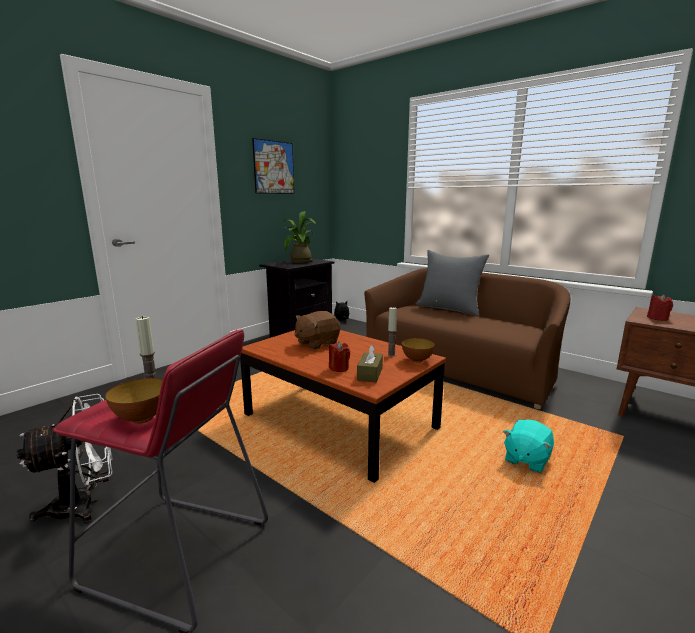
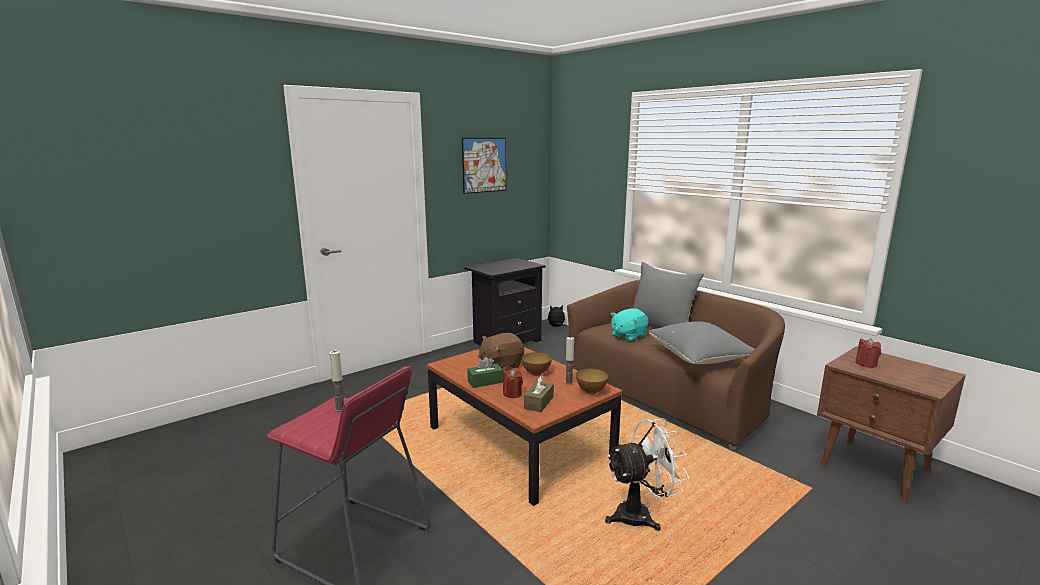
camera: 10 degrees right, 0 degrees up
(84, 504) = (285, 496): white fan -> white fan (641, 515)
(142, 418) = (329, 433): bowl -> bowl (536, 373)
(299, 262) = (507, 265): potted plant -> none
(306, 359) = (485, 382): none -> green tissue box
(498, 329) = (700, 359): none -> grey pillow
(526, 459) = (692, 501): turquoise plush toy -> turquoise plush toy (628, 336)

